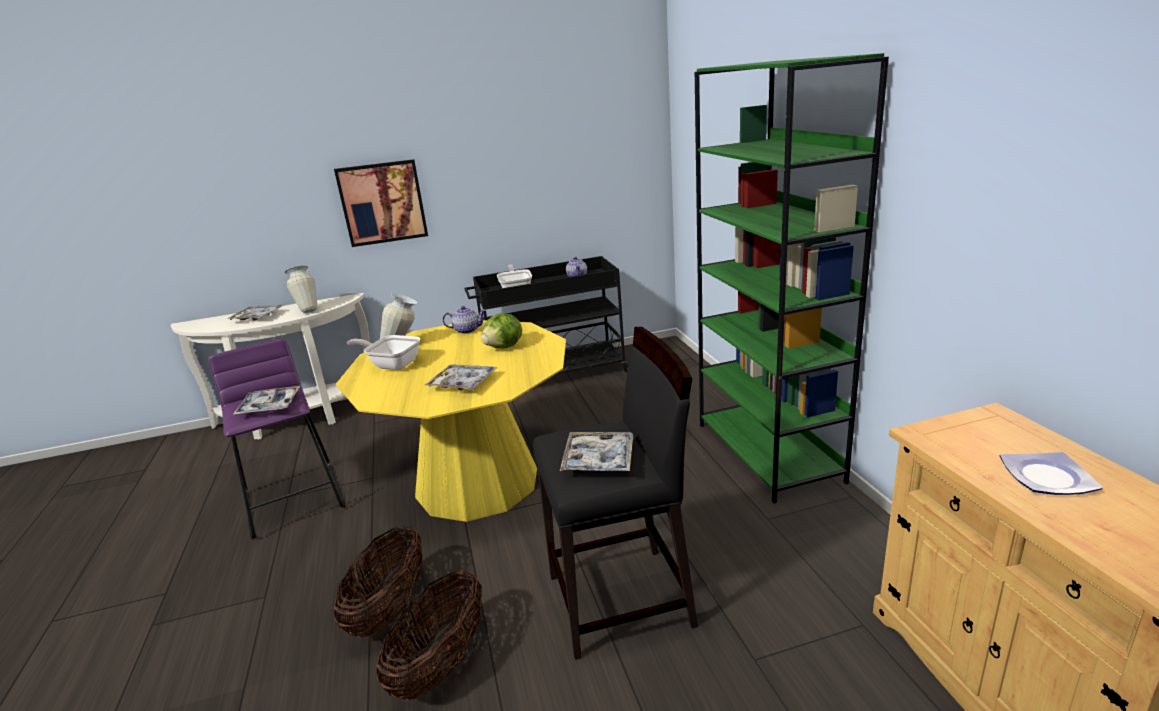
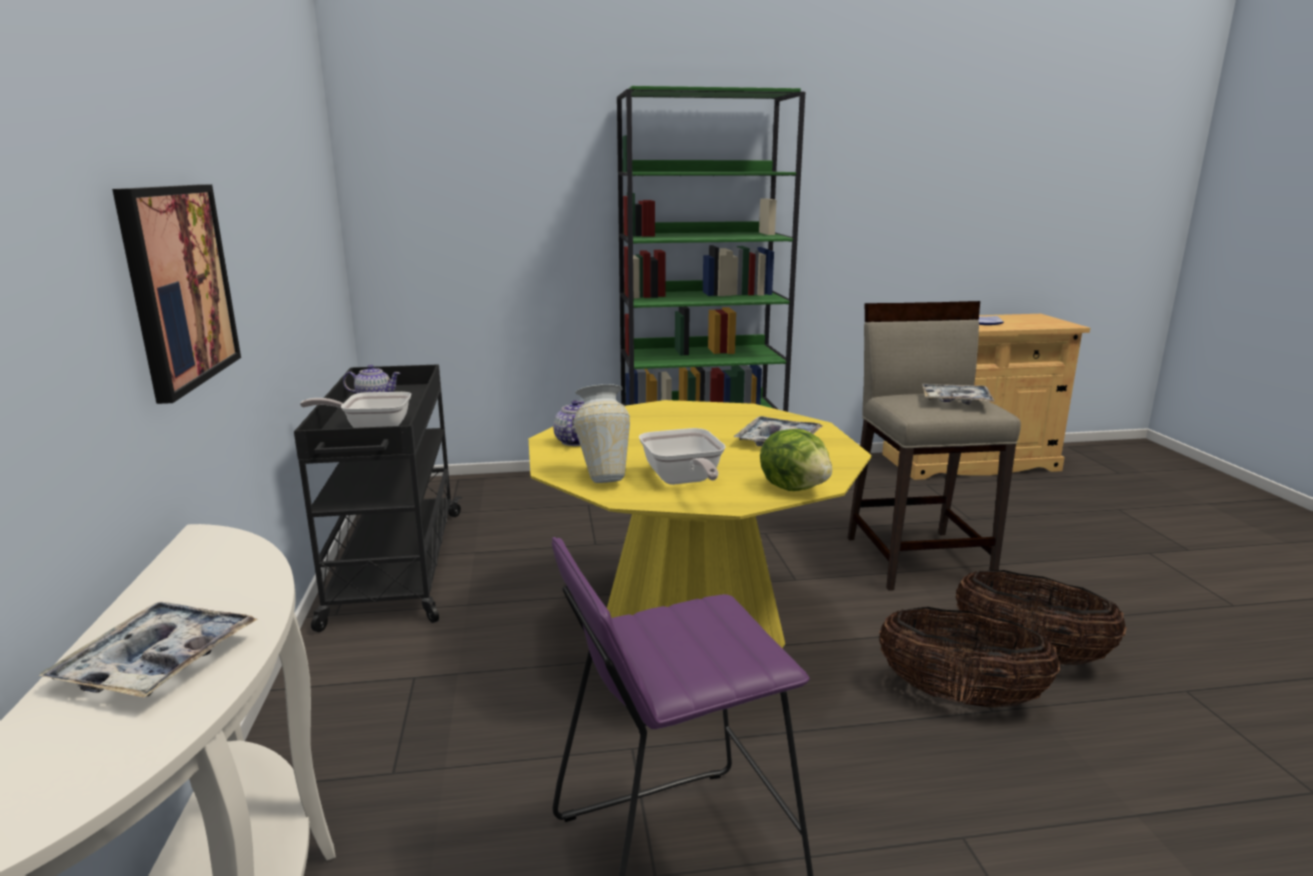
camera: 85 degrees left, 5 degrees down
(269, 406) = (710, 630): tray -> none
(308, 310) = (229, 580): vase -> none
(392, 364) = (683, 481): frying pan -> frying pan turned 45 degrees counterclockwise
(504, 347) = (668, 423): lettuce -> lettuce (795, 487)
(622, 600) = (918, 558): black stool -> beige stool

